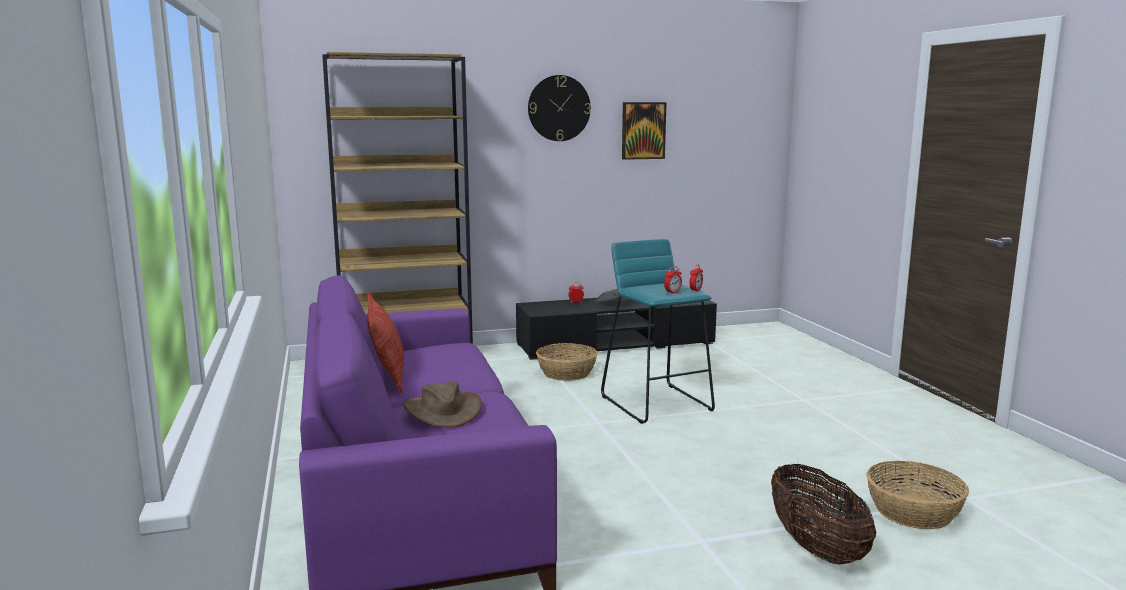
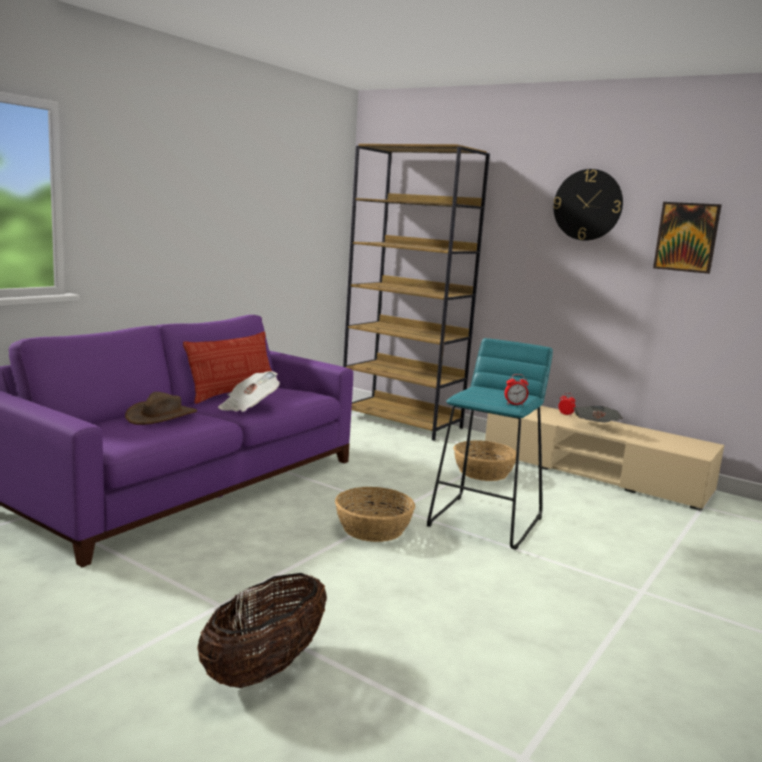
camera: 50 degrees right, 0 degrees up
(462, 374) = (248, 407): none -> newspaper
(615, 344) = (594, 472): black tv stand -> beige tv stand
(672, 293) = (487, 399): alarm clock -> none
(912, 511) = (426, 718): basket -> basket (373, 528)

